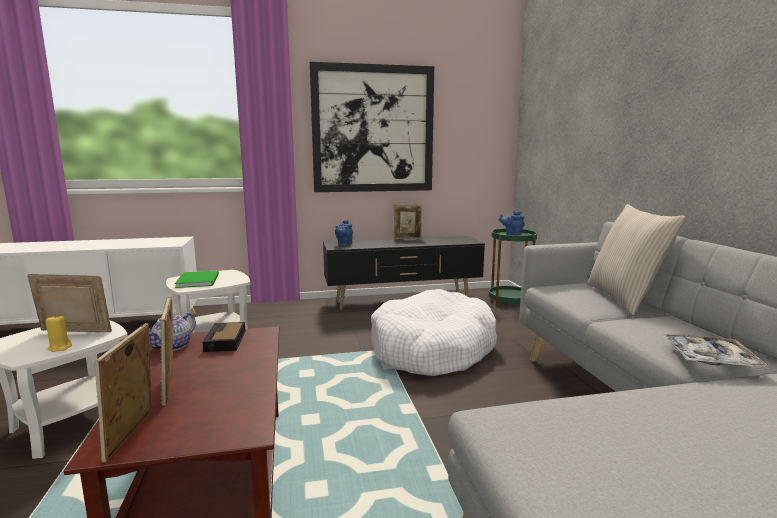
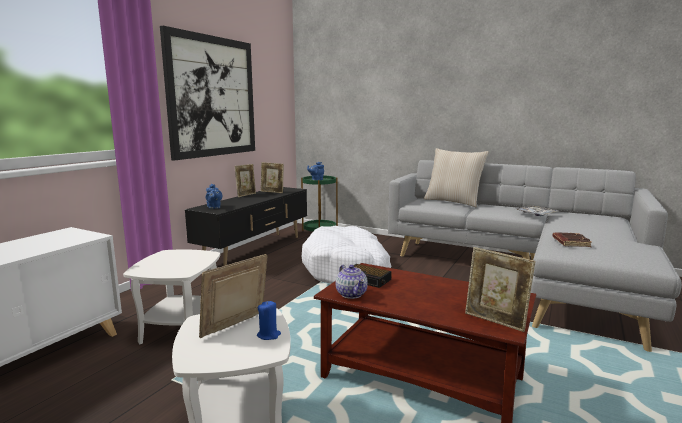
camera: 50 degrees left, 0 degrees up
(60, 347) = (268, 335): yellow candle -> blue candle
(171, 387) = (433, 304): picture frame -> picture frame (272, 192)
(199, 280) = (169, 265): green book -> none
(576, 420) = (570, 242): none -> brown book

